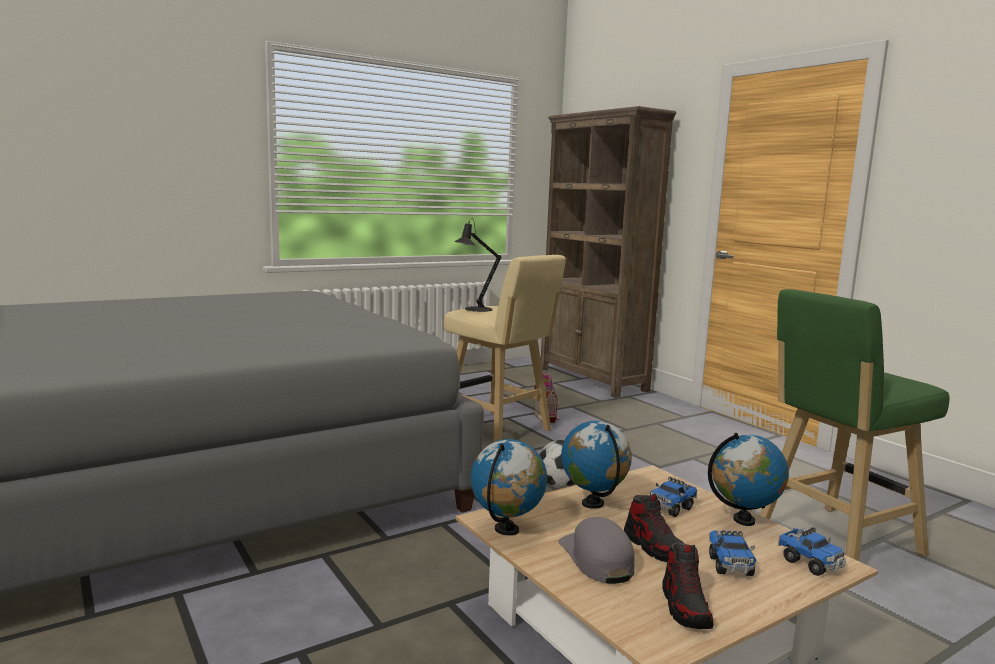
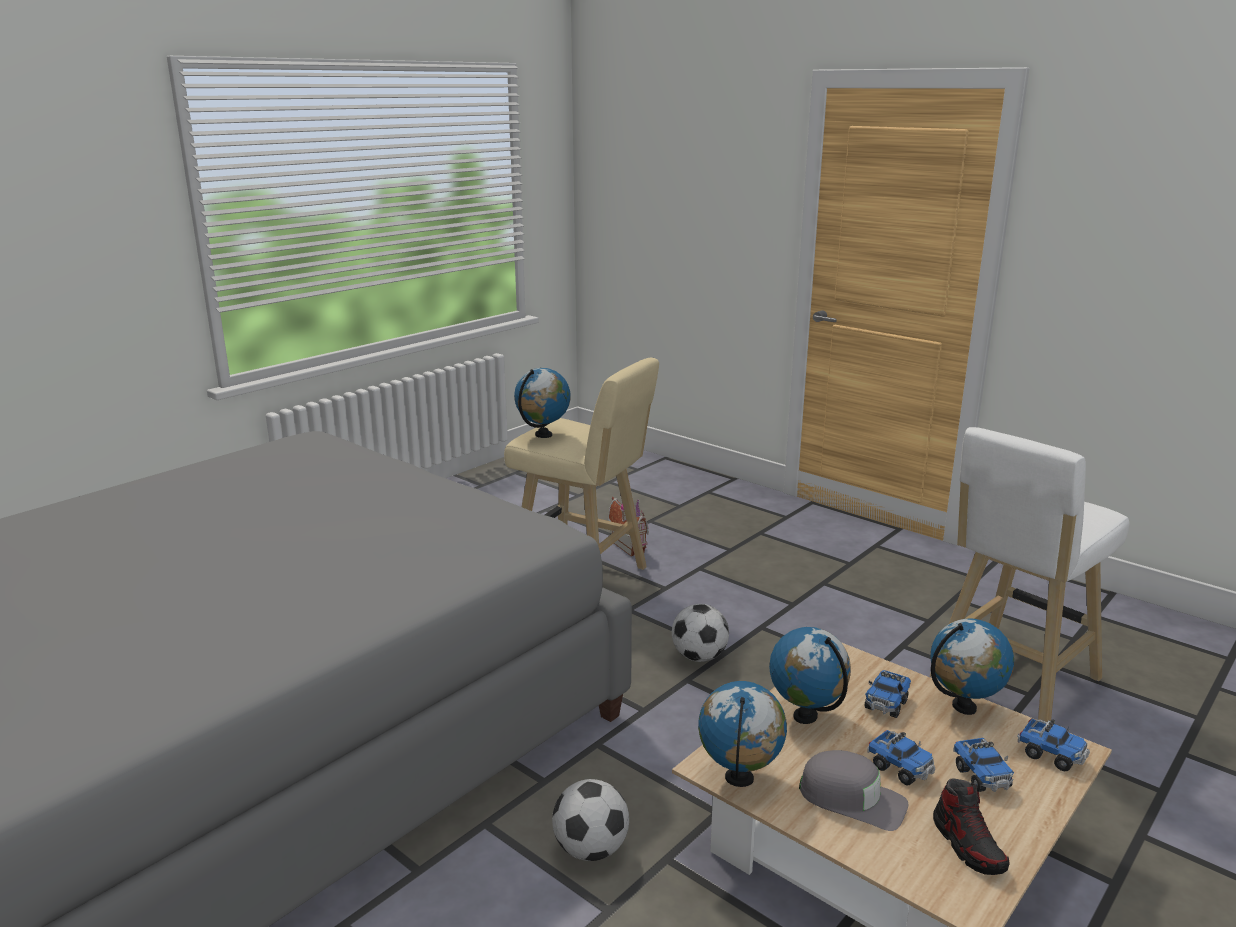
camera: 15 degrees left, 10 degrees up
(392, 585) = (591, 849): none -> football
(475, 309) = (543, 435): black table lamp -> globe
(592, 380) = (653, 469): brown bookcase -> none
(596, 558) = (852, 799): grey cap -> grey cap turned 150 degrees clockwise
(655, 547) = (900, 768): shoe -> toy truck
(833, 543) = (1010, 681): green stool -> white stool

